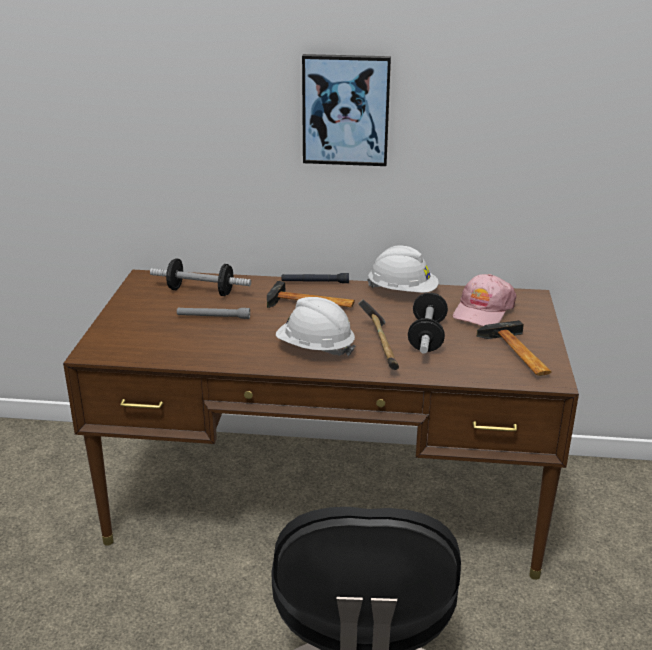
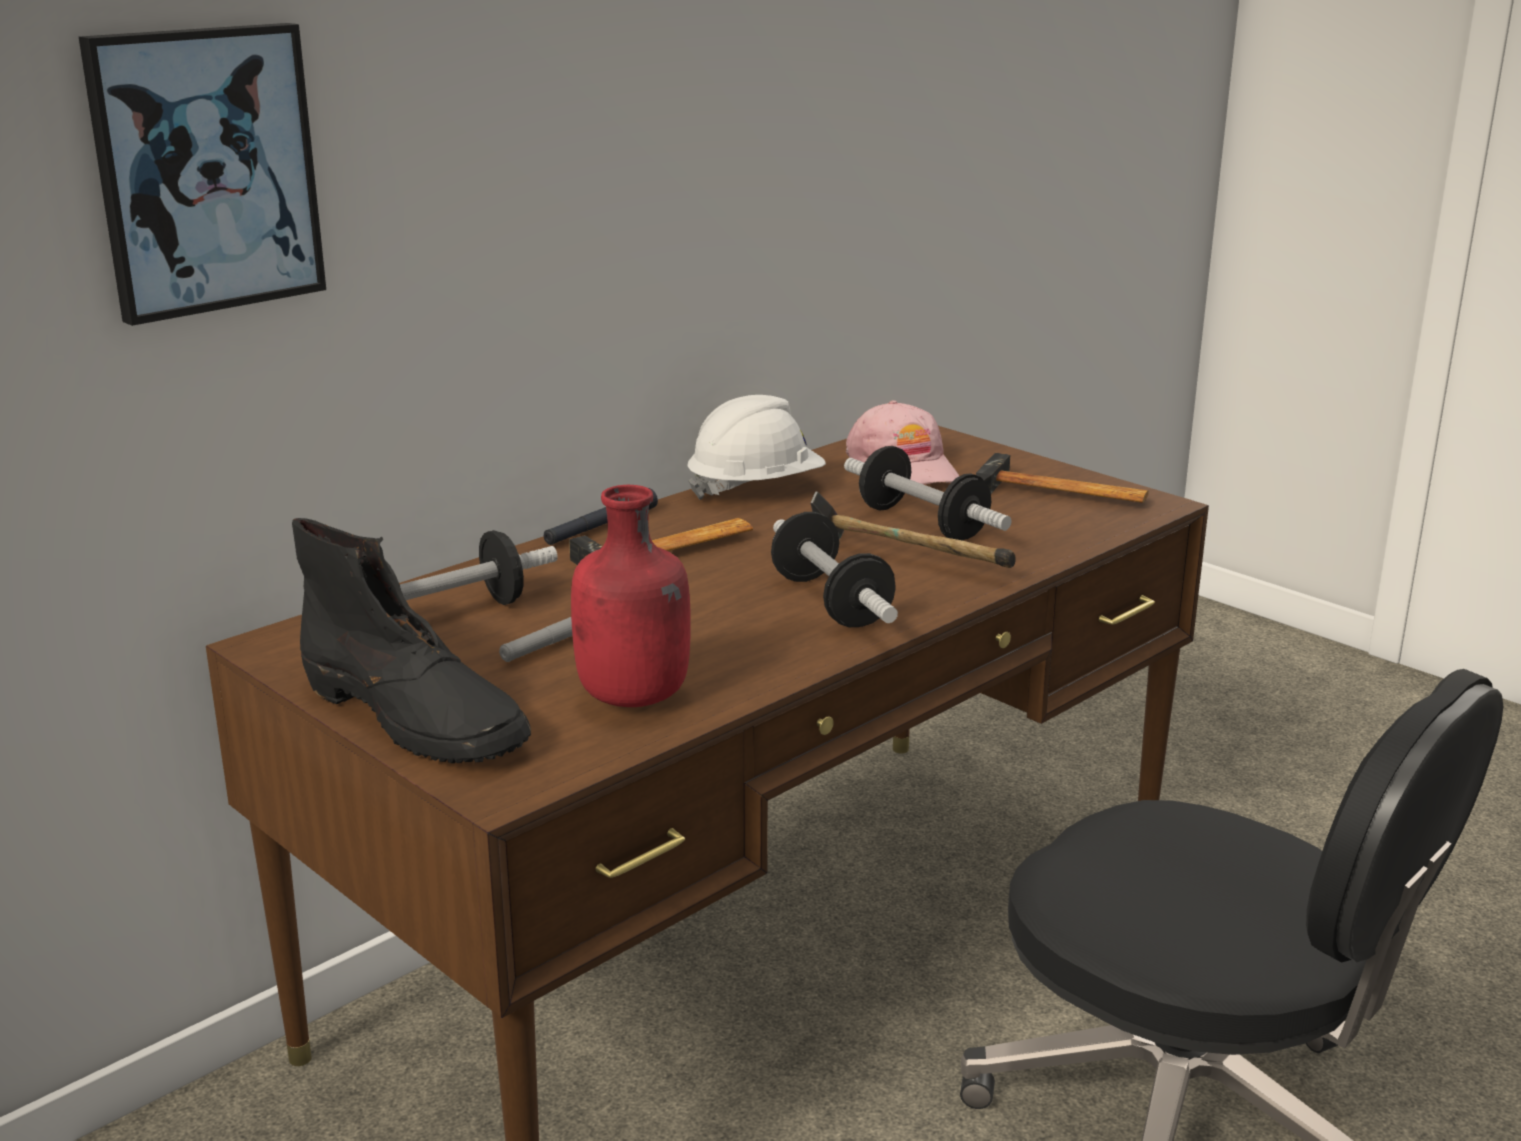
camera: 50 degrees left, 5 degrees down
(122, 319) = (416, 718): none -> black boot
(182, 346) = (634, 698): none -> red bottle
(315, 349) = (831, 602): white hard hat -> dumbbell
(345, 110) = (605, 147): picture -> picture (205, 170)

